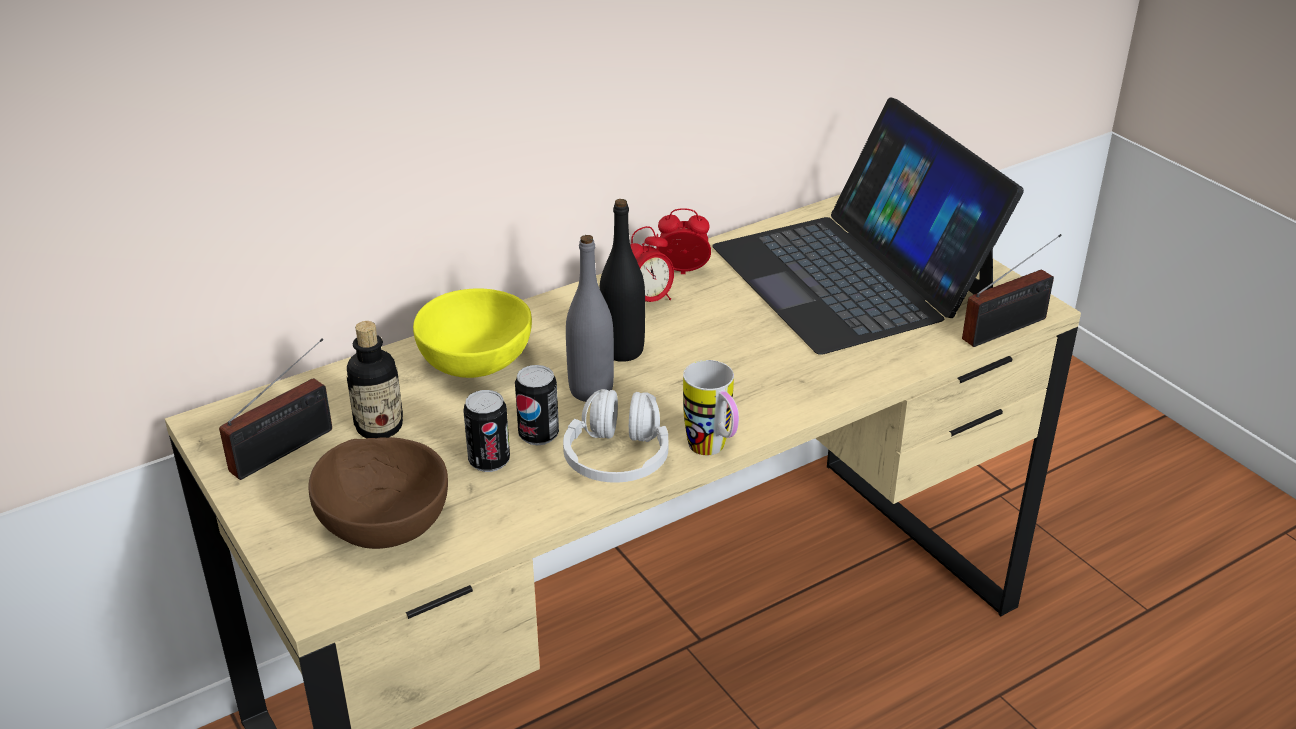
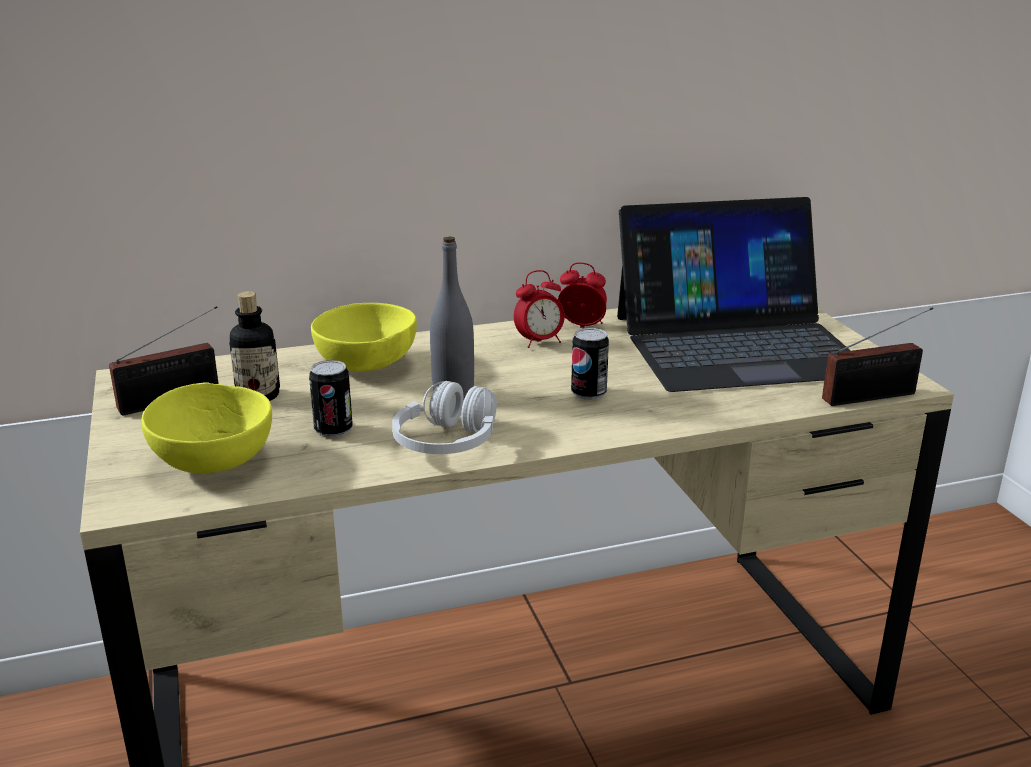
camera: 15 degrees right, 10 degrees down
(385, 523) = (215, 460): brown bowl -> yellow bowl
(538, 435) = (388, 418): can -> can (588, 393)
(622, 351) = (498, 371): black bottle -> none
(713, 451) = (537, 449): mug -> none
(853, 275) = (737, 344): laptop -> laptop turned 90 degrees counterclockwise

